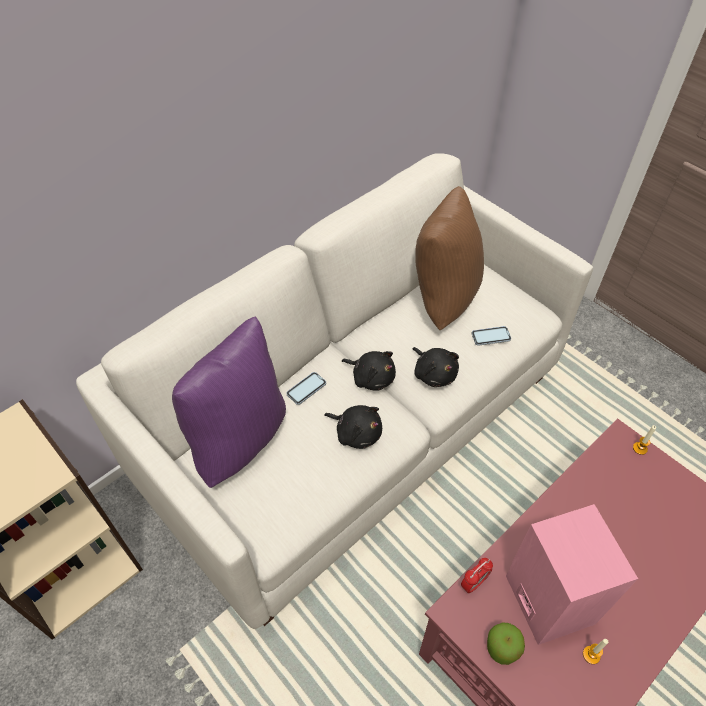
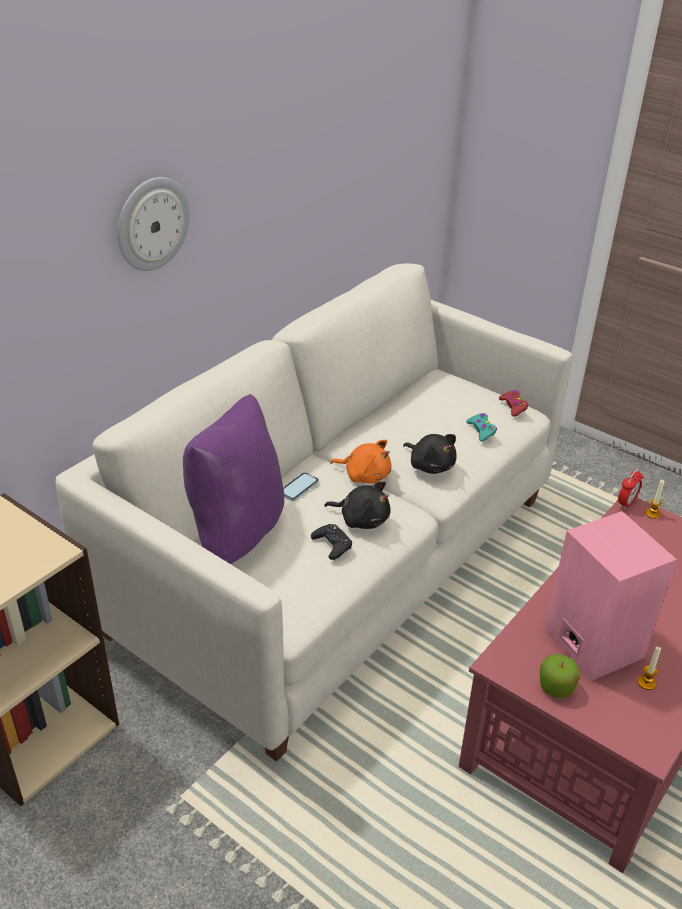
camera: 10 degrees left, 15 degrees down
(157, 146) = (152, 223): none -> wall clock
(322, 461) = (332, 545): none -> black game controller
(371, 377) = (365, 475): black plush toy -> orange plush toy
(442, 297) = (423, 402): brown pillow -> none
(474, 583) = (513, 637): alarm clock -> alarm clock (626, 503)
(491, 337) = (481, 430): phone -> turquoise game controller
(528, 309) = (513, 406): none -> red game controller

